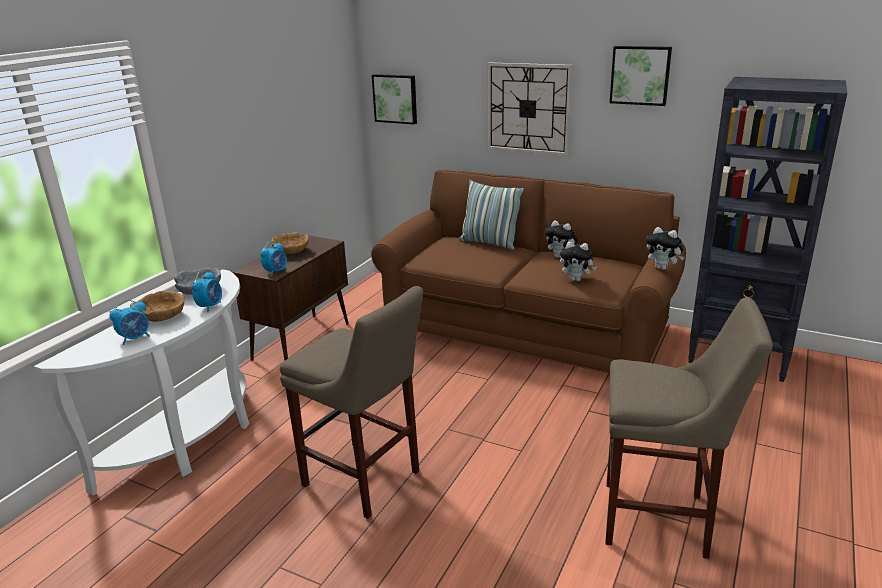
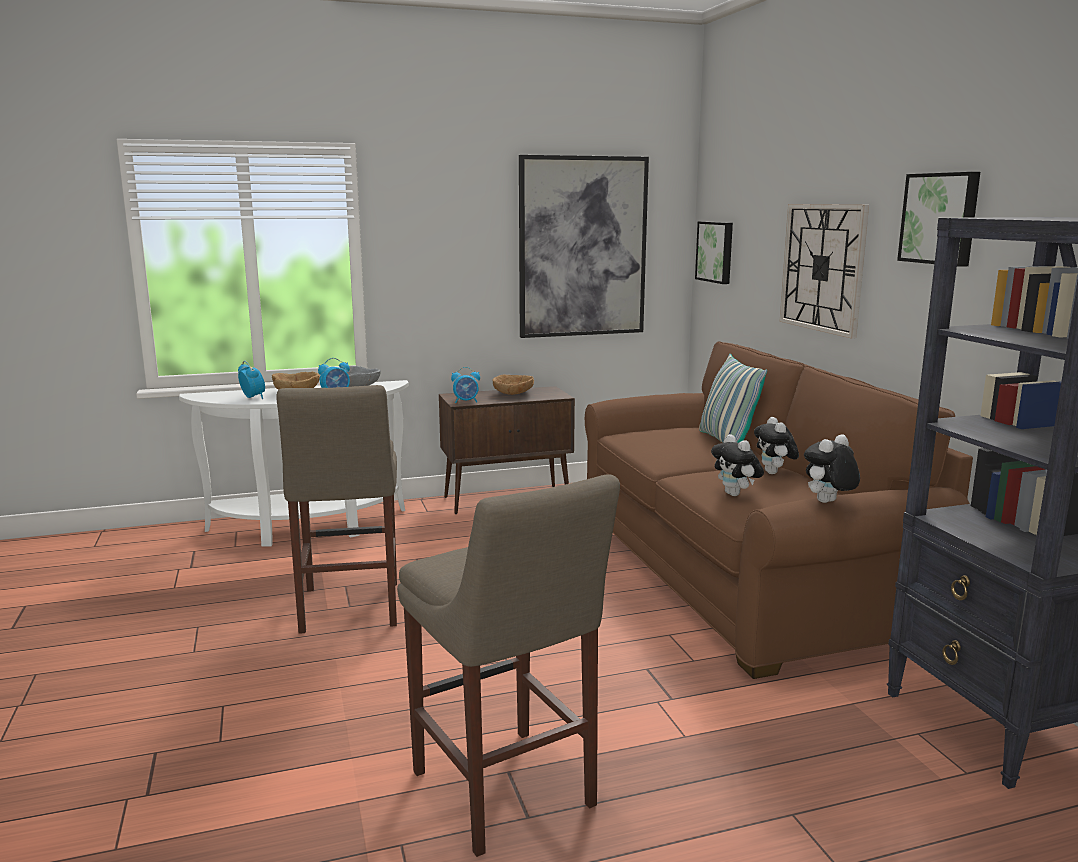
camera: 45 degrees right, 10 degrees down
(135, 338) = (253, 397): alarm clock -> alarm clock turned 135 degrees counterclockwise
(302, 110) = (582, 247): none -> picture
(663, 268) = (828, 503): plush toy -> plush toy turned 60 degrees clockwise

